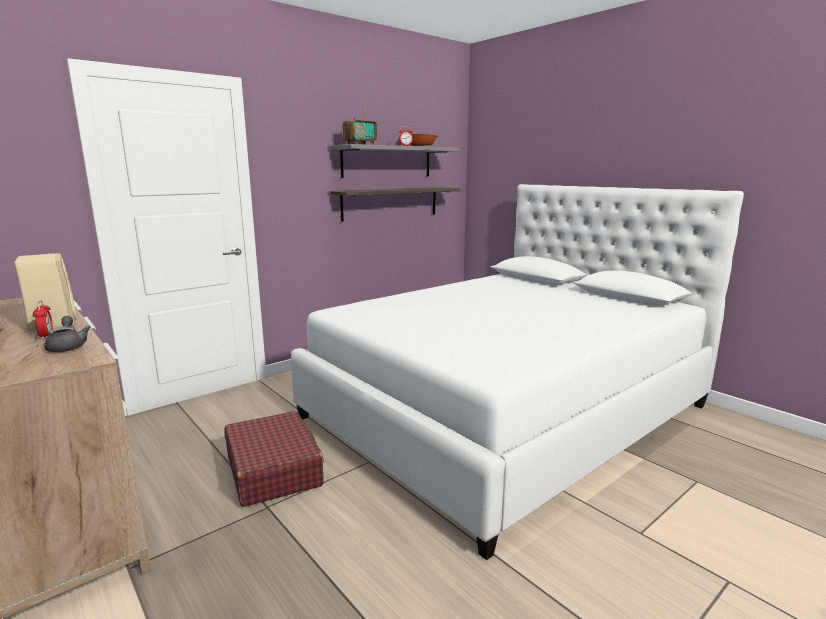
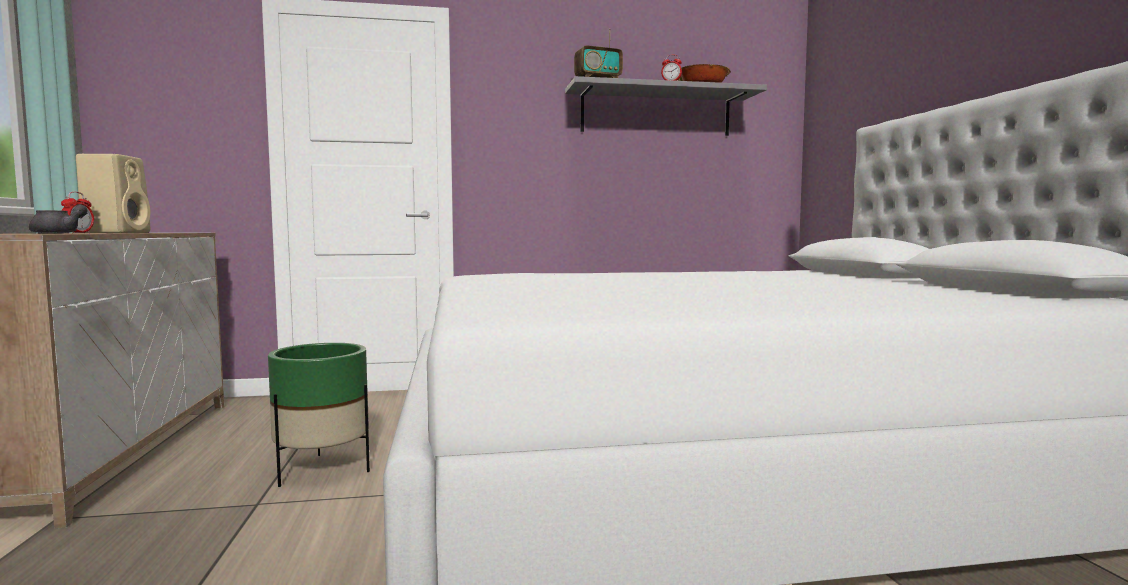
camera: 30 degrees right, 10 degrees down
(273, 470) = (323, 470): red suitcase -> green planter
(391, 203) = (660, 171): shelf -> none

